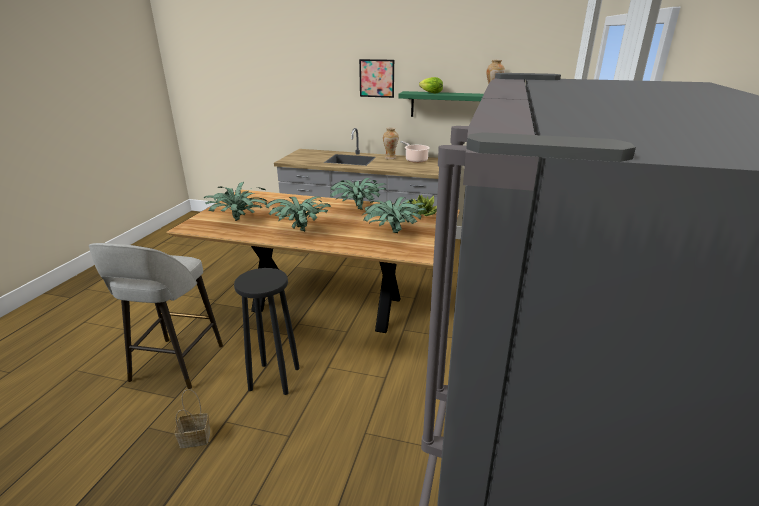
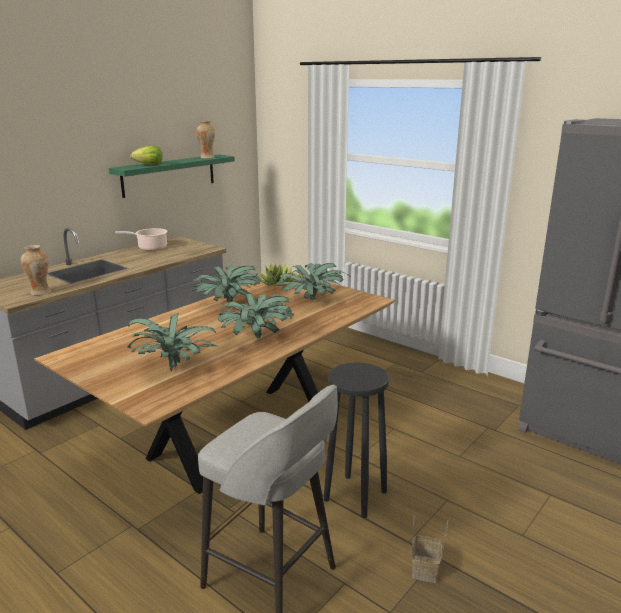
camera: 65 degrees left, 5 degrees down
(377, 78) = (73, 156): picture -> none
(390, 158) = (121, 255): vase -> vase (40, 292)

